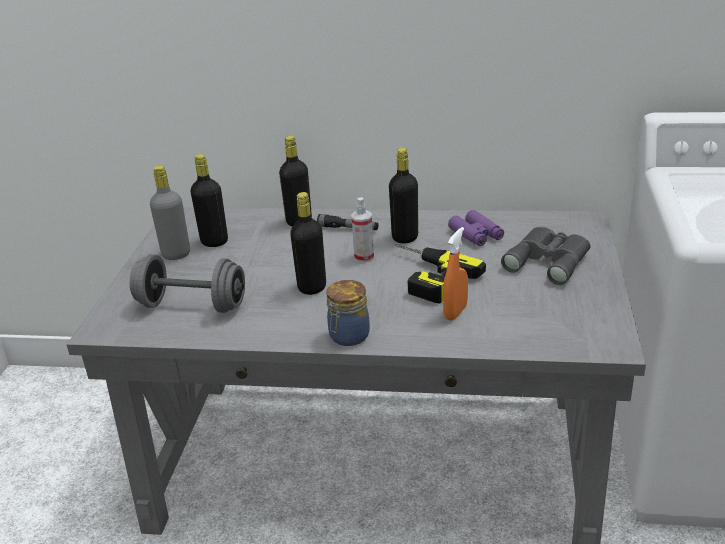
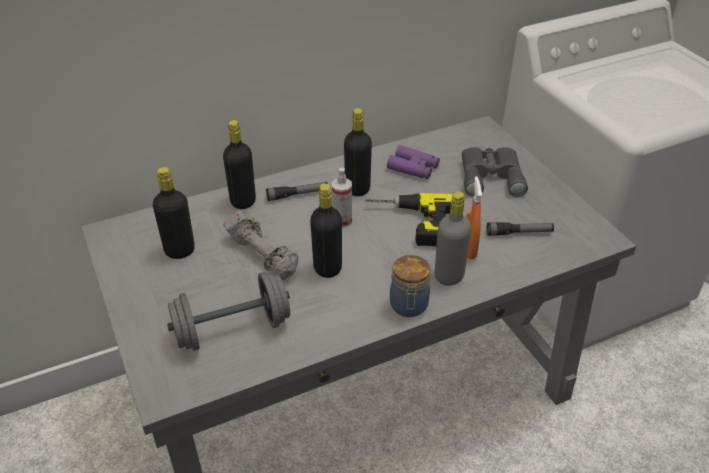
camera: 35 degrees left, 10 degrees up
(176, 254) = (153, 278): grey bottle -> grey bottle (449, 276)
(271, 263) = (263, 256): none -> grey dumbbell
(523, 314) = (519, 233): none -> flashlight

